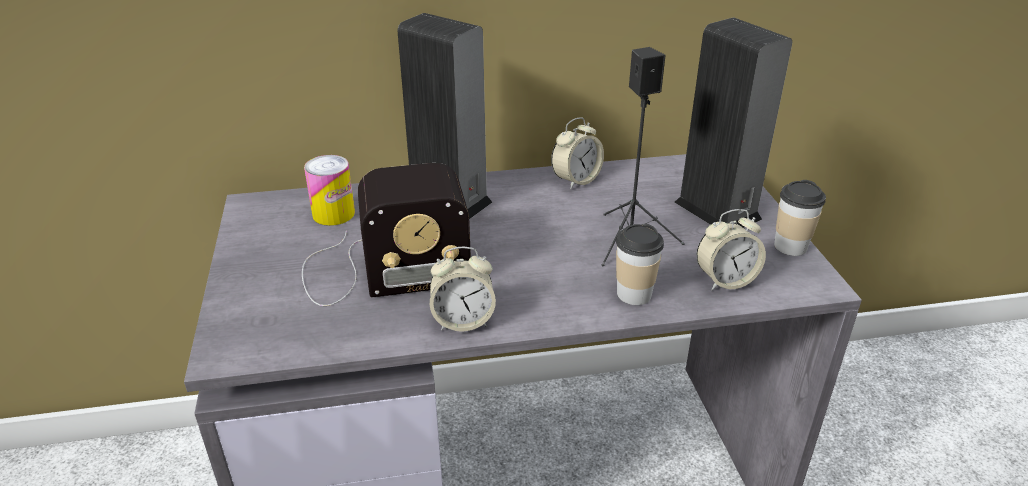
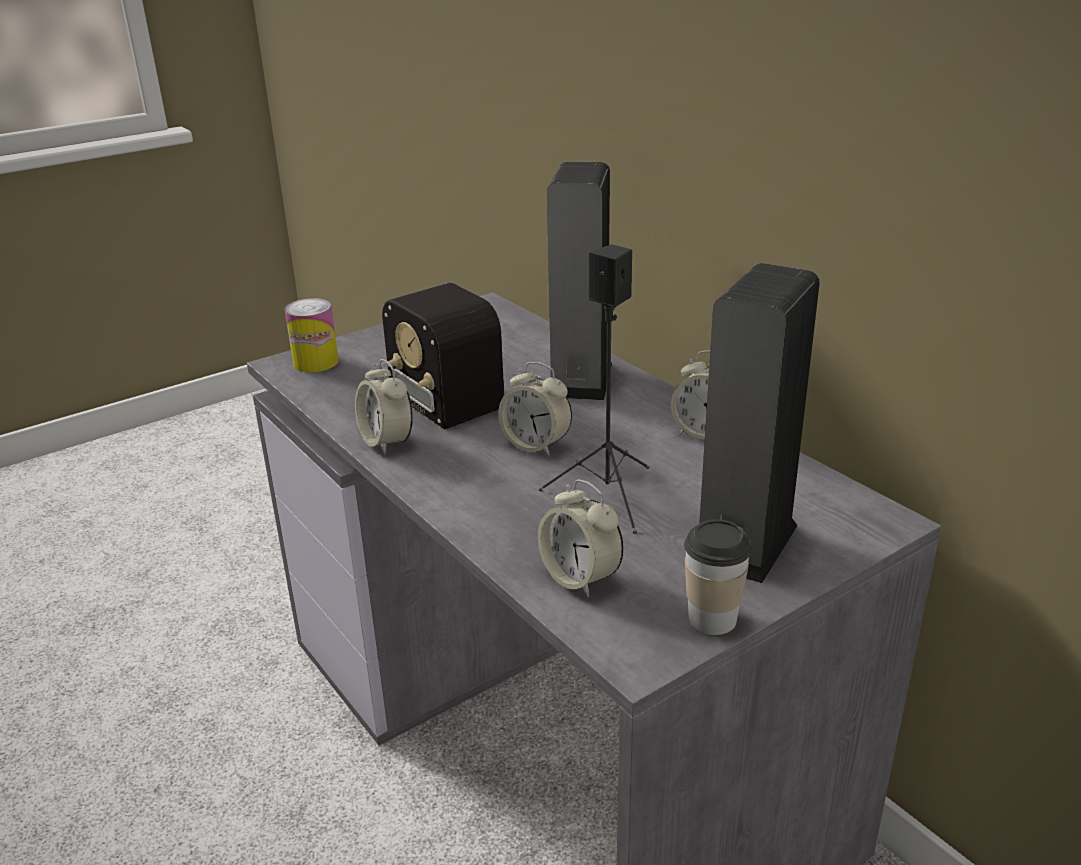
camera: 65 degrees right, 5 degrees down
(333, 214) = (504, 338): can -> can (315, 362)
(535, 249) = (536, 445): none -> alarm clock
(634, 294) = (500, 521): cup -> none

